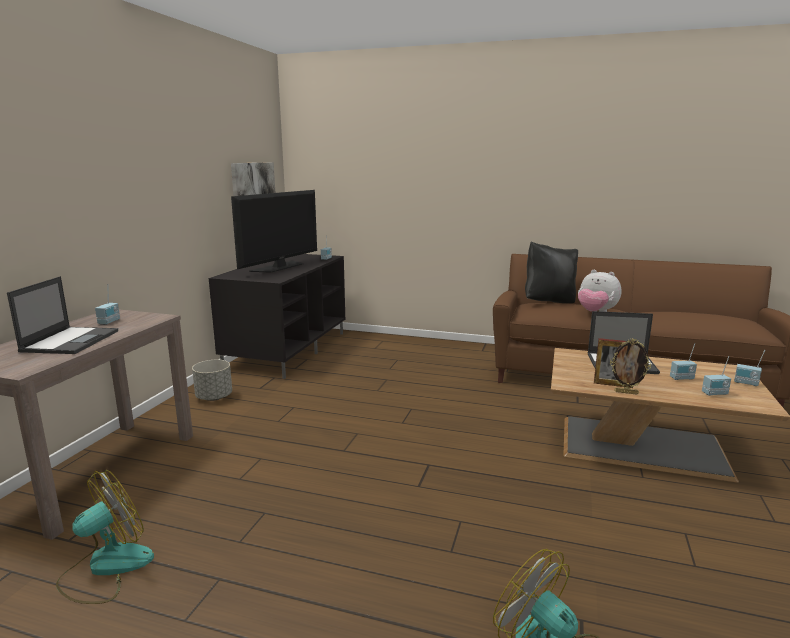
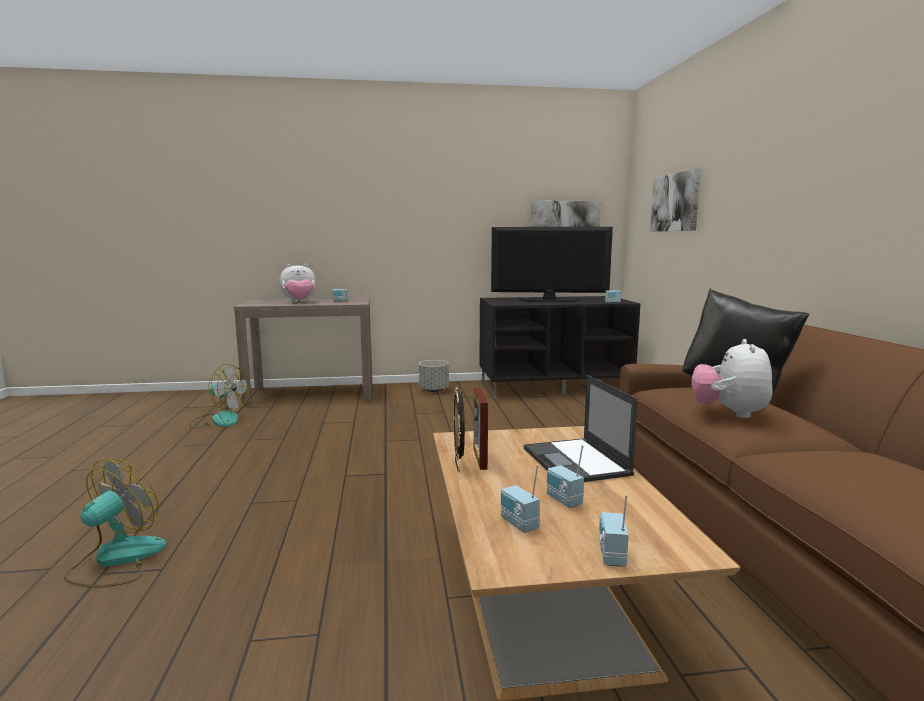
camera: 65 degrees right, 5 degrees down
(71, 340) = (299, 302): laptop -> plush toy
(370, 169) = (675, 202): none -> picture

